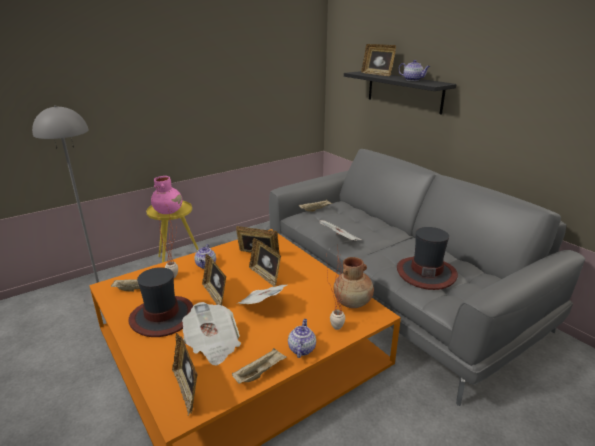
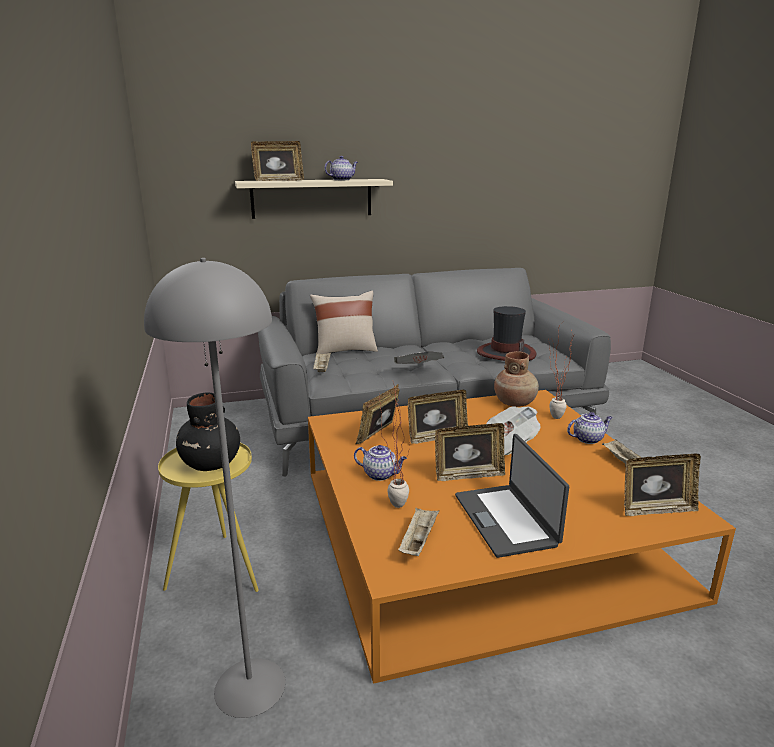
camera: 70 degrees left, 5 degrees down
(162, 317) = (506, 519): hat -> laptop
(168, 211) = (211, 463): pink vase -> black vase
(213, 344) = (576, 486): newspaper -> none
(301, 348) = (588, 439): teapot -> teapot turned 135 degrees clockwise
(359, 210) = (345, 350): none -> beige pillow
(404, 91) = (312, 198): black shelf -> beige shelf

